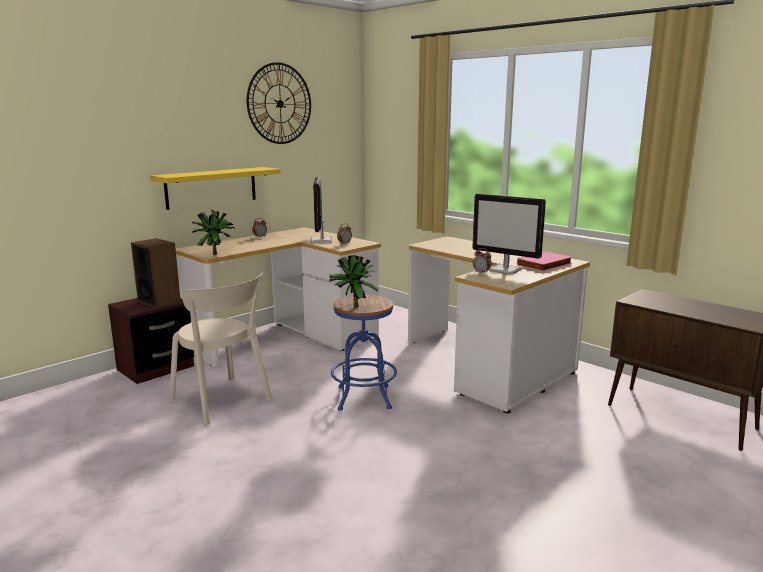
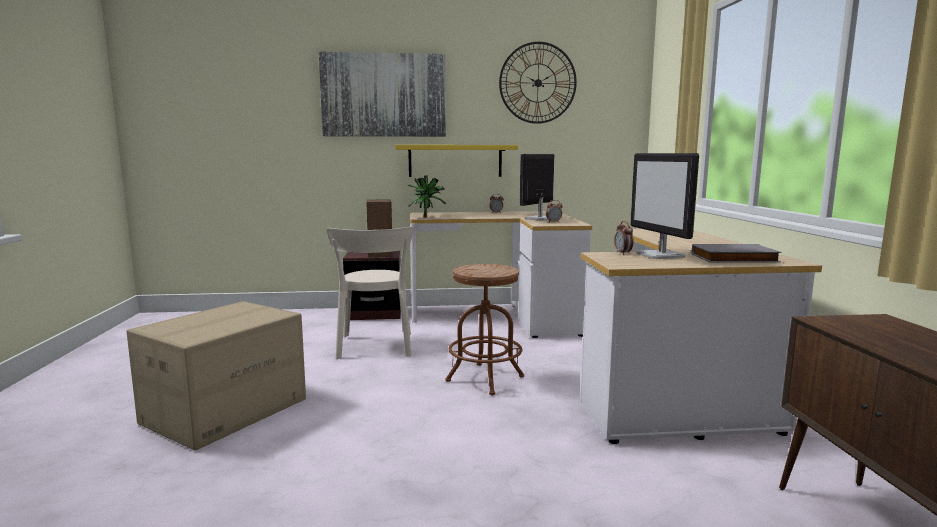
camera: 40 degrees right, 5 degrees down
(131, 119) = (383, 95): none -> picture
(193, 513) = (225, 411): none -> cardboard box
(352, 306) = (468, 270): potted plant -> none
(364, 398) = (485, 379): blue stool -> brown stool
(545, 265) = (734, 259): pink book -> grey book

